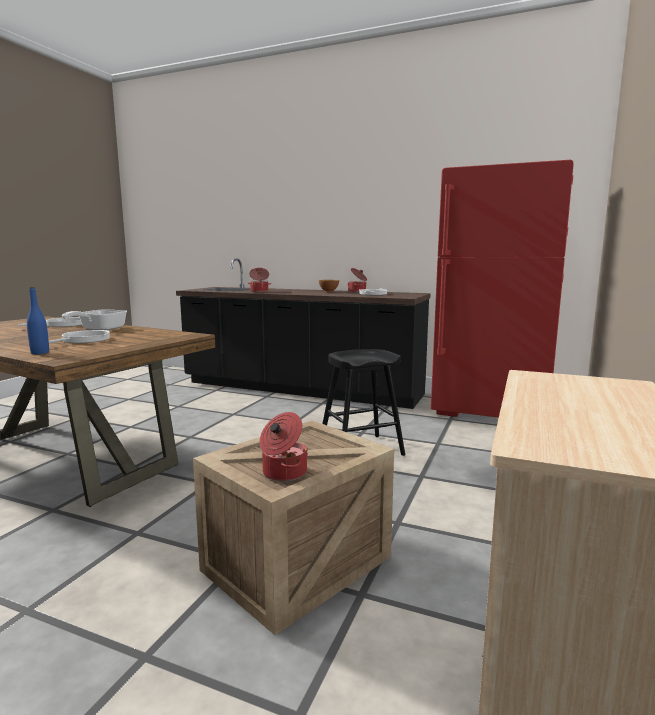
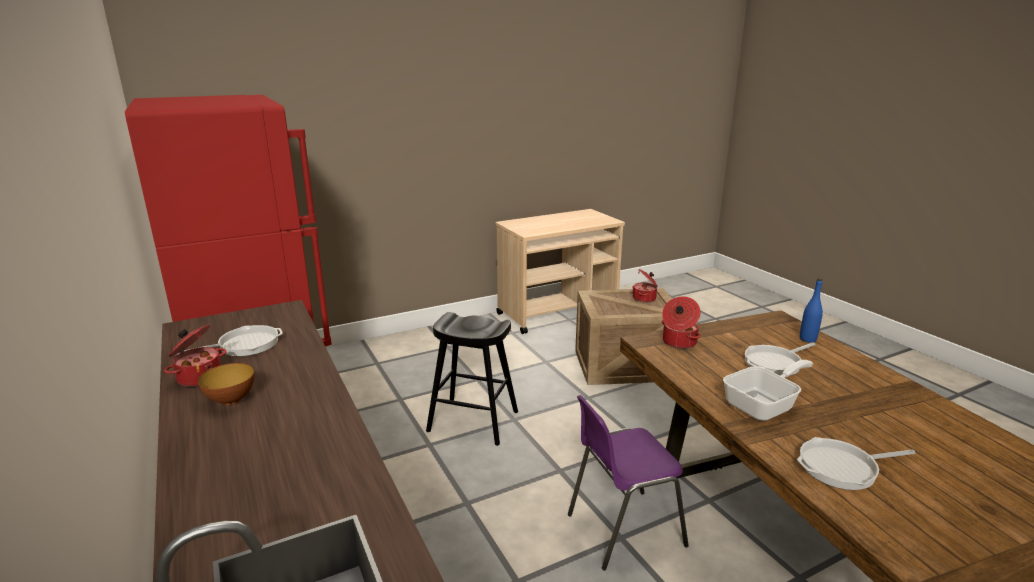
camera: 140 degrees left, 10 degrees up
(191, 439) = (622, 529): none -> purple chair
(259, 291) = (325, 477): cooking pot -> cooking pot (678, 342)

